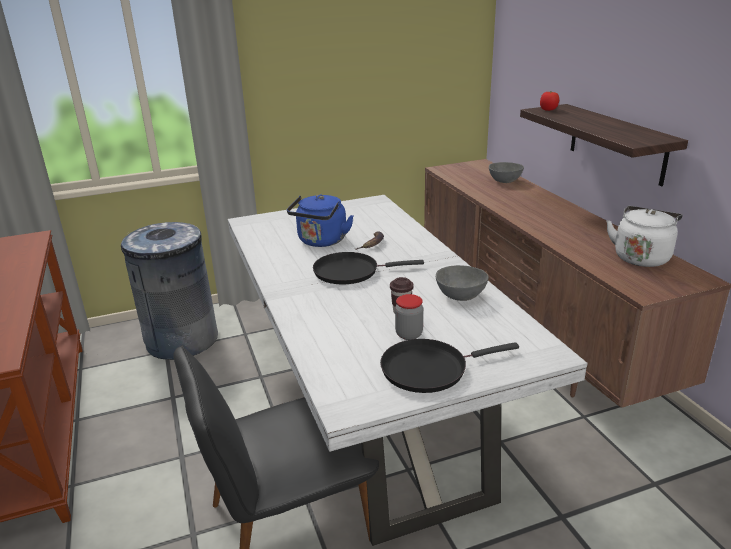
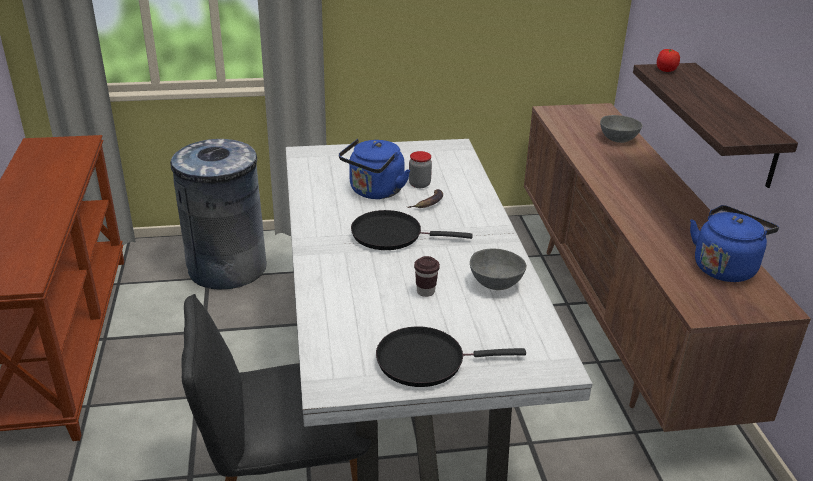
camera: 10 degrees right, 5 degrees up
(409, 334) = (422, 319): jar -> jar (419, 184)
(641, 257) = (725, 267): white kettle -> blue kettle

